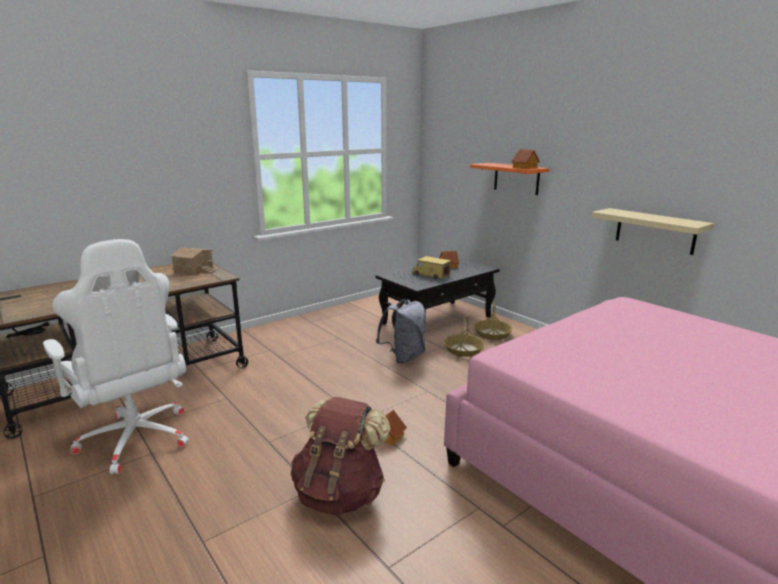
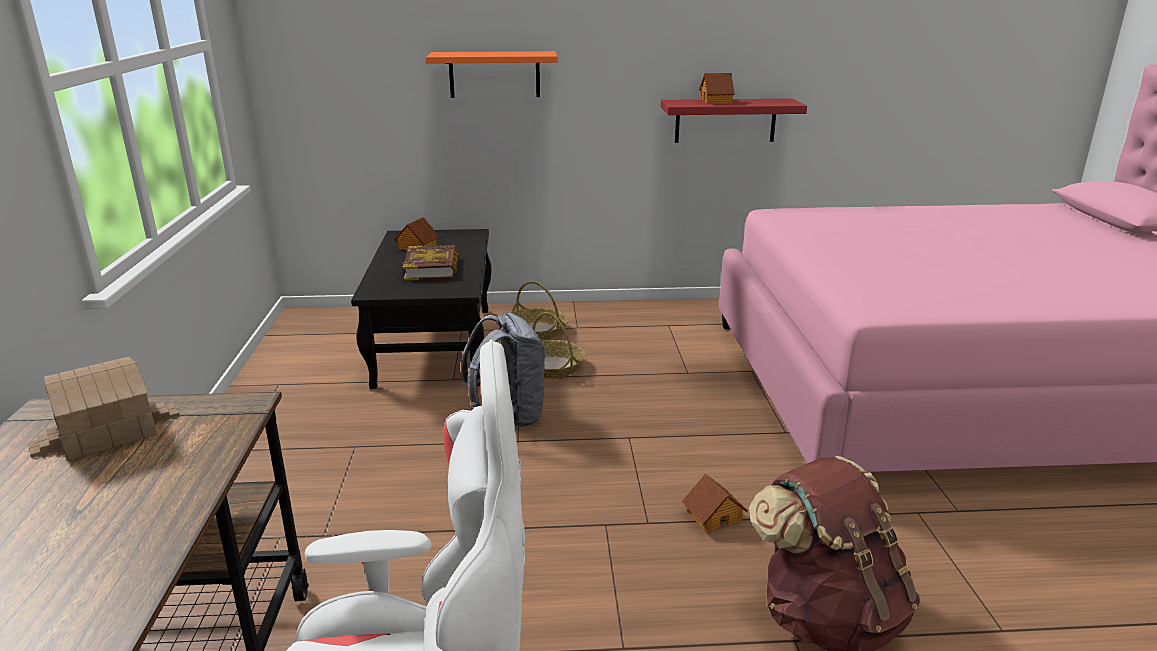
camera: 55 degrees left, 5 degrees up
(431, 275) = (432, 268): toy truck -> book
(525, 167) = (532, 53): toy house -> toy house (716, 101)
(655, 231) = (725, 120): beige shelf -> red shelf

